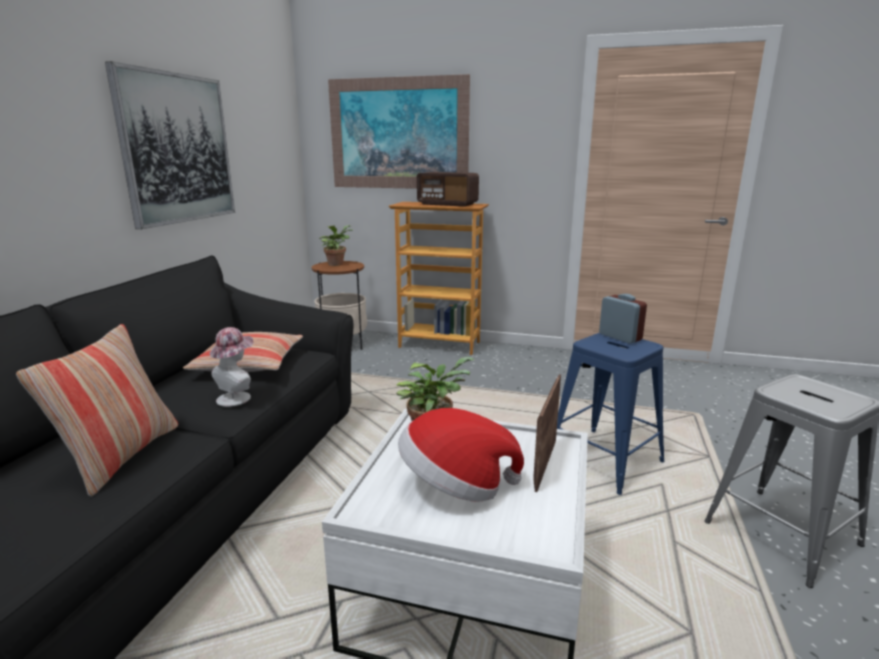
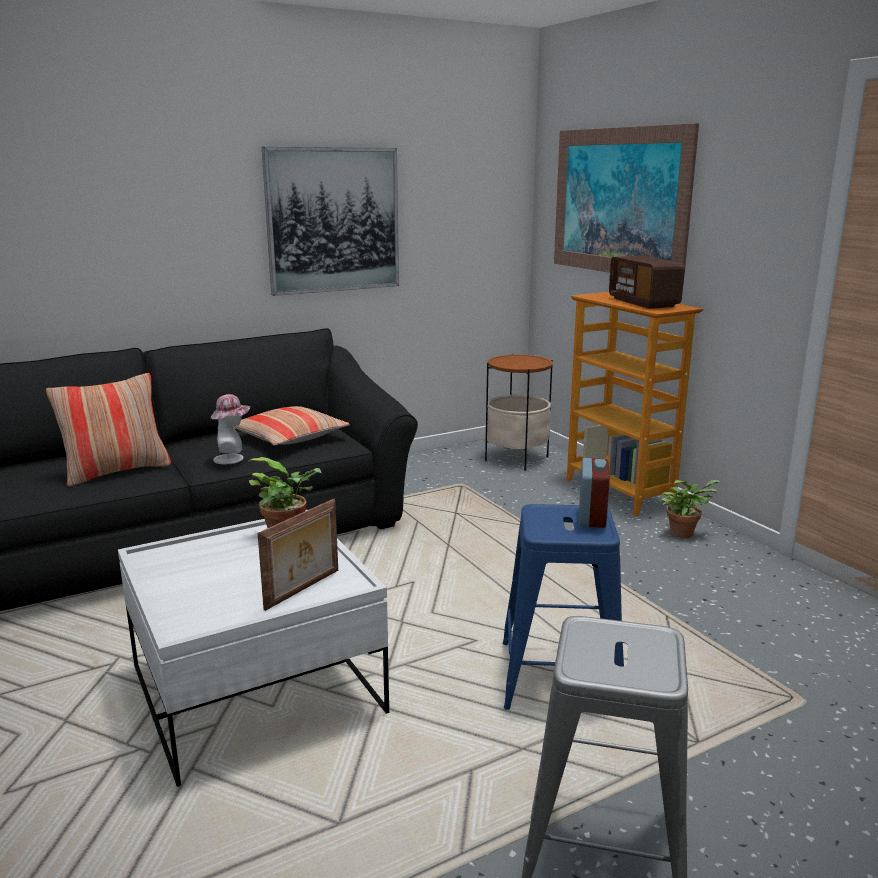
camera: 45 degrees right, 0 degrees up
(336, 264) = (525, 359): potted plant -> potted plant (683, 532)
(455, 486) = (221, 571): hat -> none
(544, 464) = (304, 590): picture frame -> picture frame turned 150 degrees clockwise

